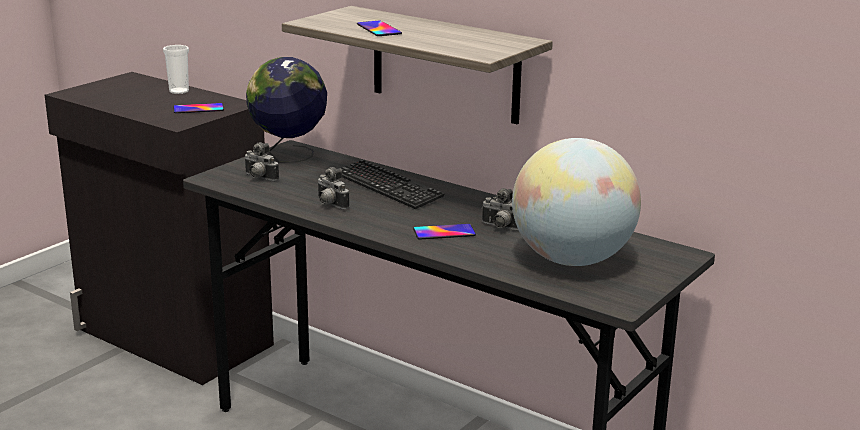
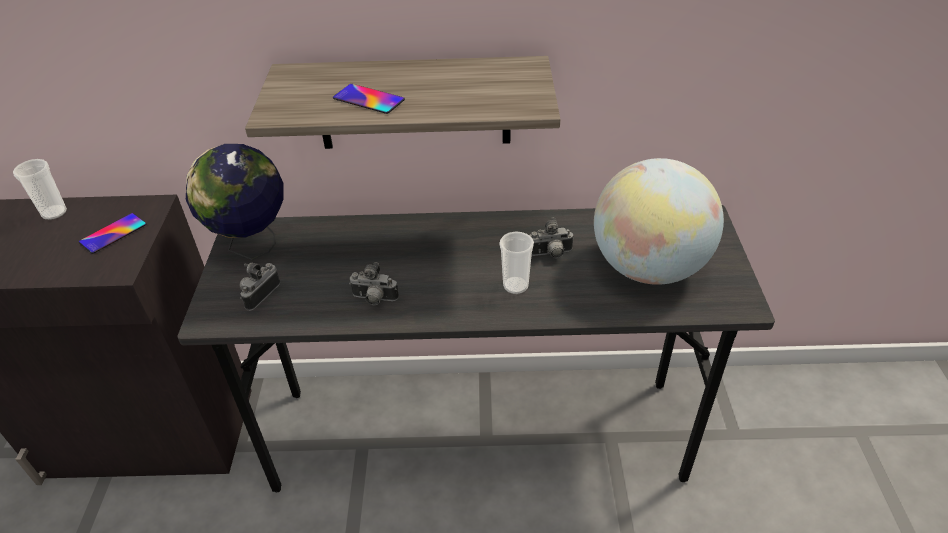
camera: 35 degrees left, 20 degrees up
(259, 178) = (259, 294): camera -> camera turned 120 degrees clockwise
(387, 187) = (395, 245): keyboard -> none
(444, 232) = (515, 285): phone -> cup

